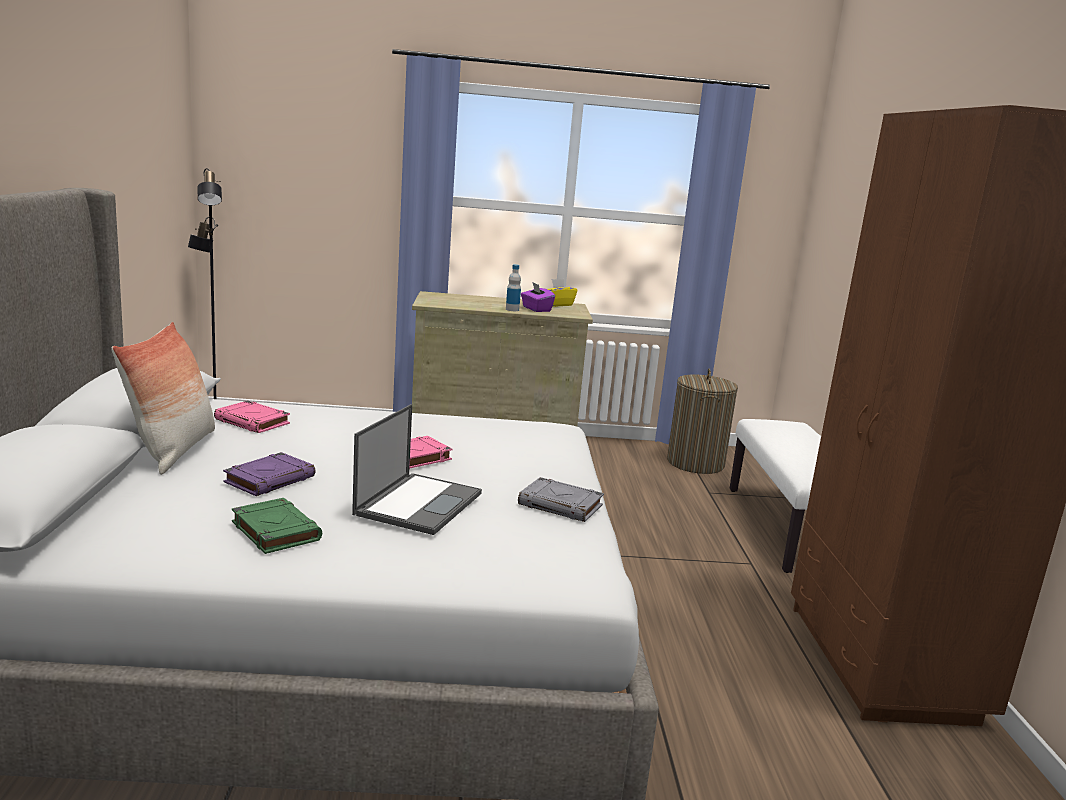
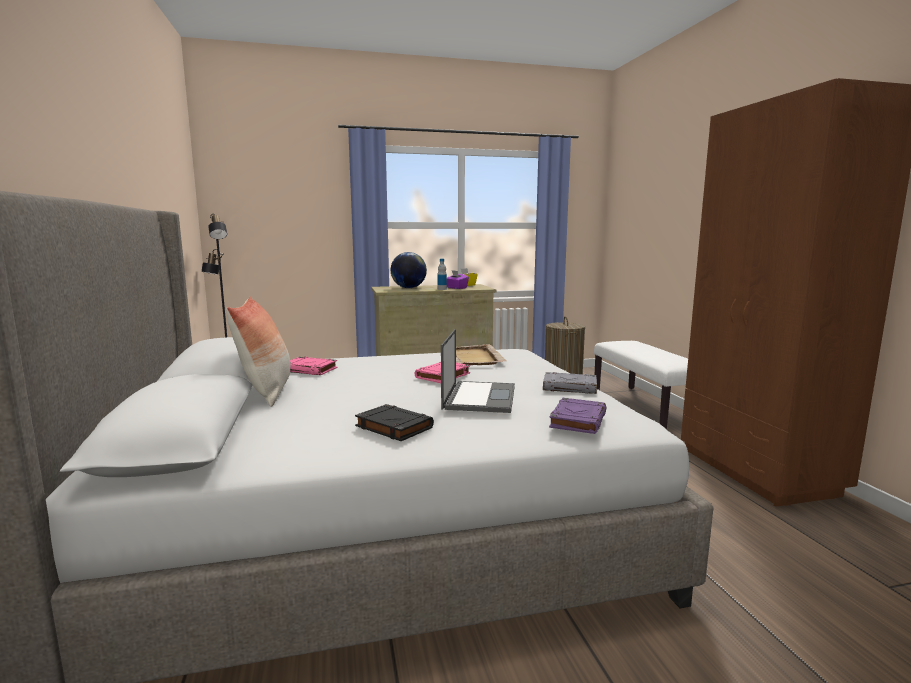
camera: 10 degrees left, 5 degrees down
(270, 479) = (357, 398): purple book -> purple book (578, 420)
(275, 531) = (393, 427): green book -> black book
(468, 301) = (408, 288): none -> globe
(484, 433) = (474, 358): none -> beige tray

